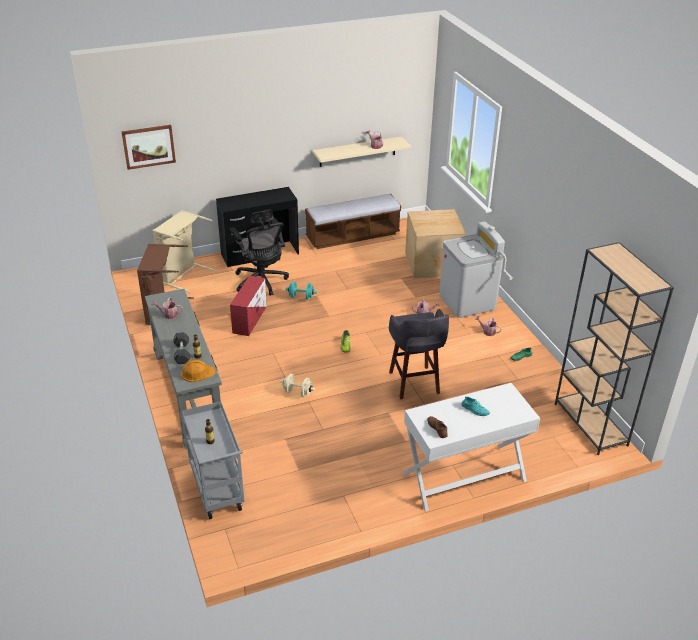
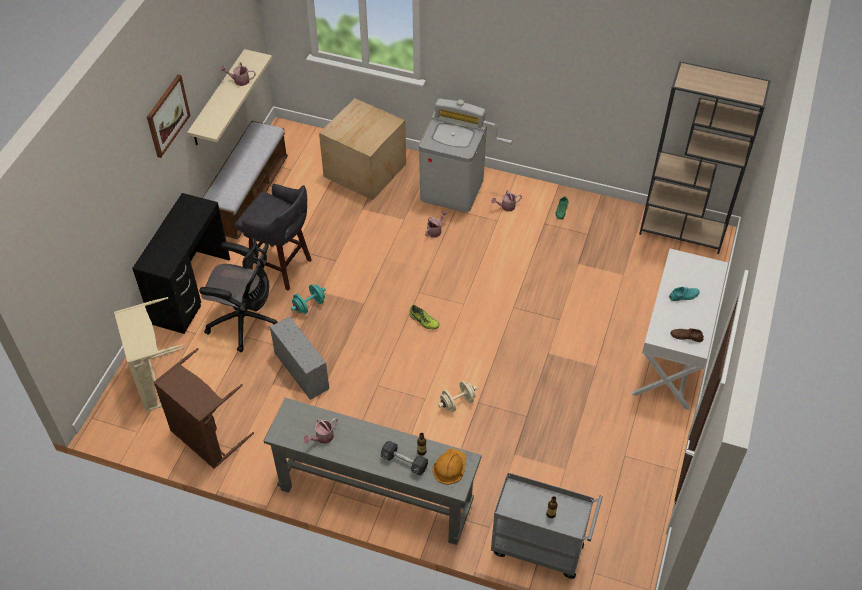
camera: 50 degrees left, 15 degrees up
(148, 146) = (60, 268): picture -> picture (167, 115)
(250, 318) = (301, 370): red storage box -> grey storage box
(414, 384) = (528, 308): grey stool -> grey stool (282, 268)

